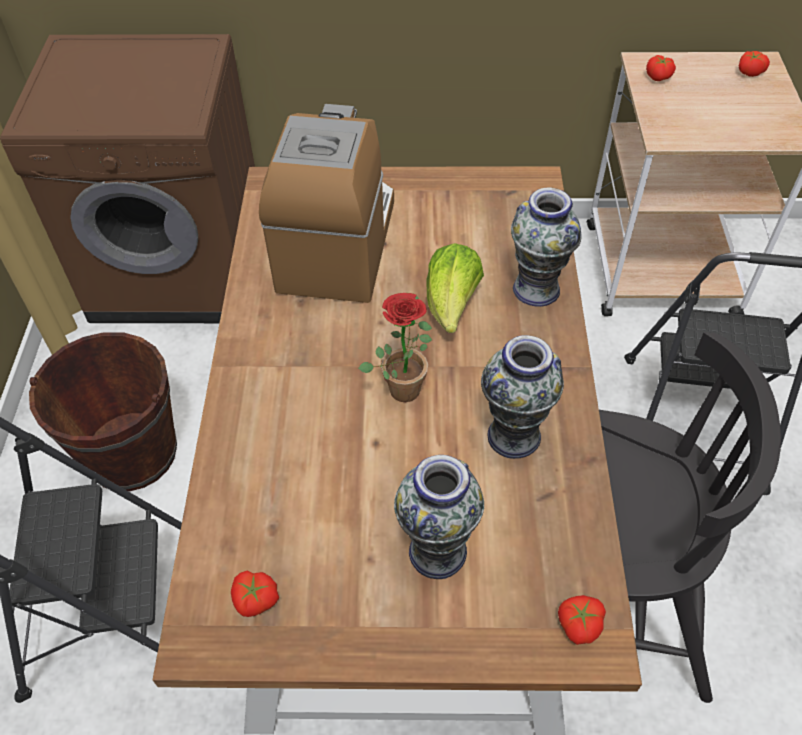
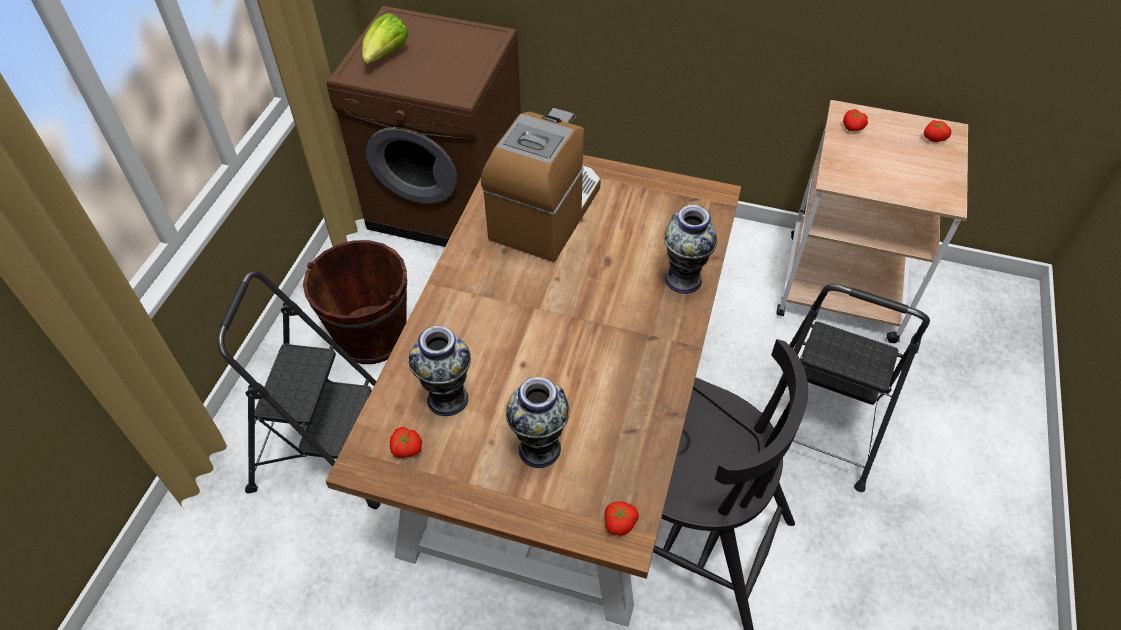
camera: 15 degrees right, 0 degrees up
(403, 384) = (557, 327): potted plant -> none
(452, 305) = (614, 278): lettuce -> lettuce (386, 56)
(514, 436) = (624, 384): vase -> vase (447, 399)

